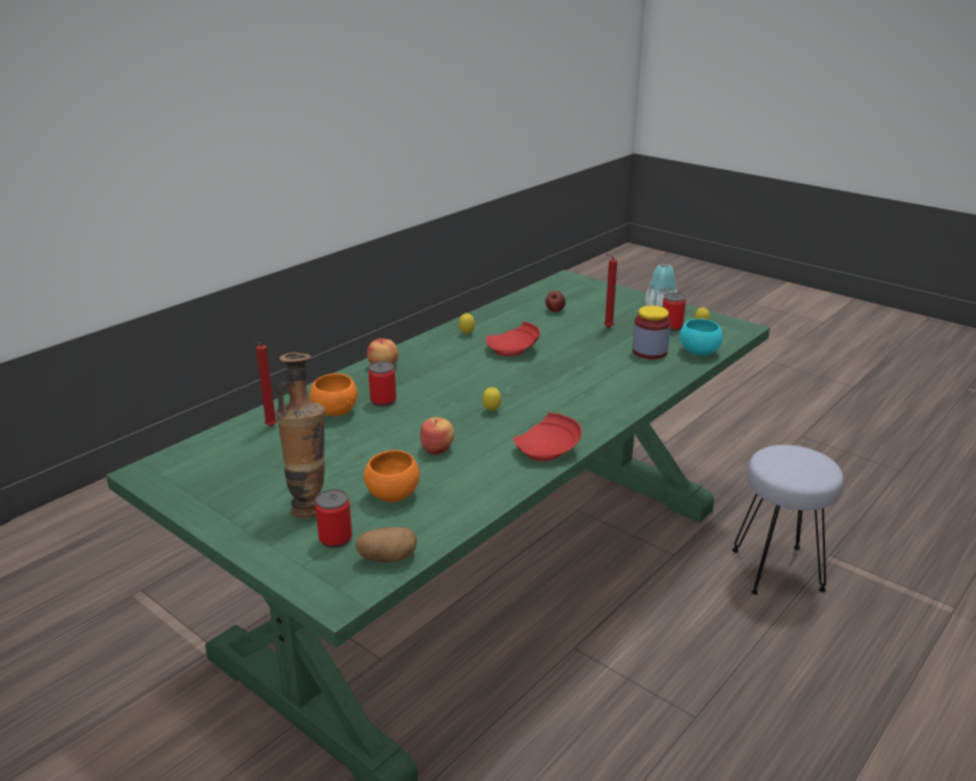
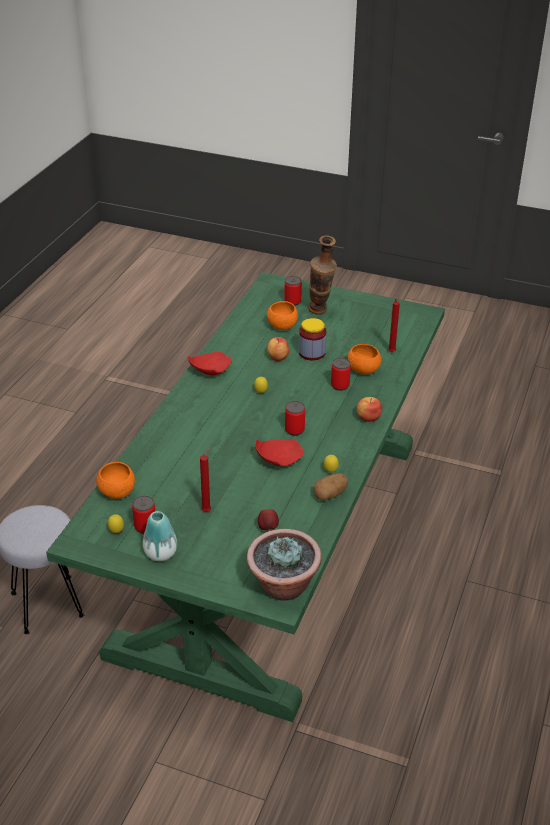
camera: 160 degrees right, 10 degrees up
(387, 558) = (261, 299): potato -> potato (330, 494)
(477, 369) = (294, 430): none -> can
(561, 283) = (283, 587): none -> potted plant
(649, 352) = (161, 483): jar -> jar (312, 353)
(699, 352) = (116, 492): turquoise bowl -> orange bowl

